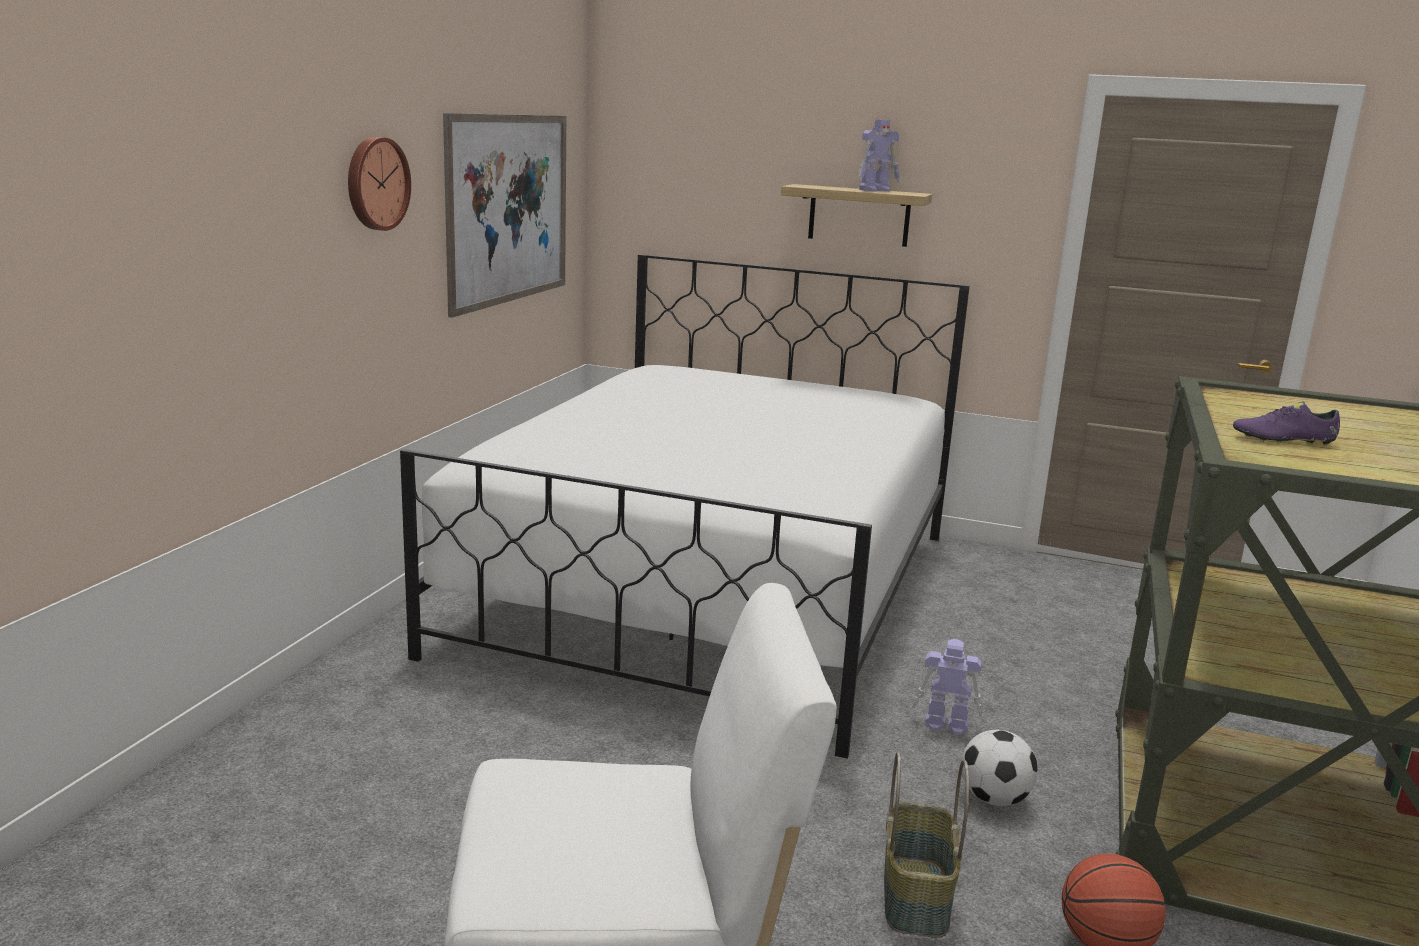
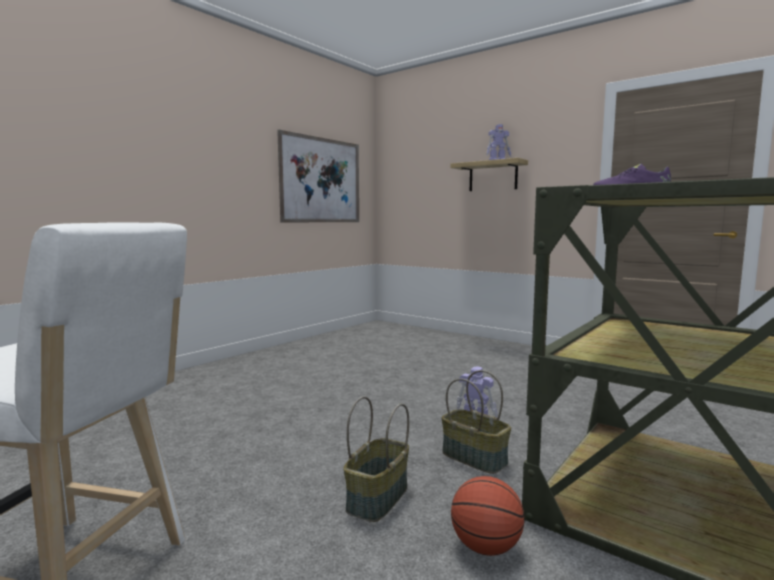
camera: 20 degrees right, 10 degrees down
(375, 183) = (233, 153): wall clock -> none
(714, 589) = (398, 358): white bed -> none
(994, 799) = (475, 458): football -> basket

